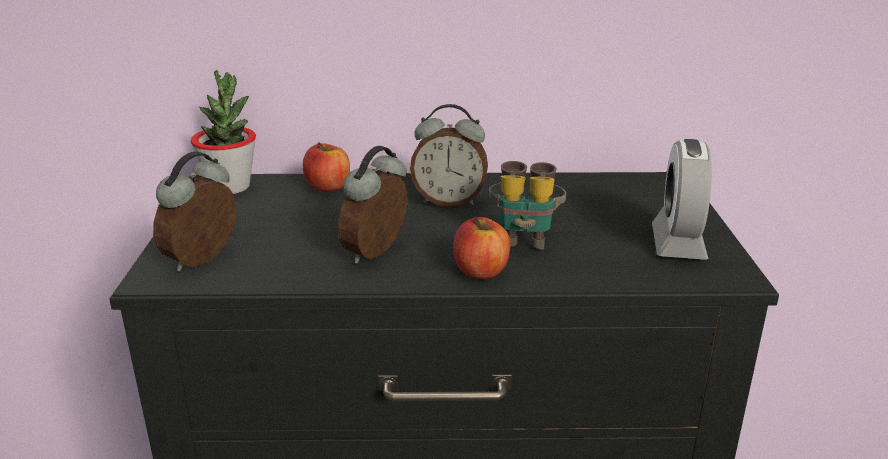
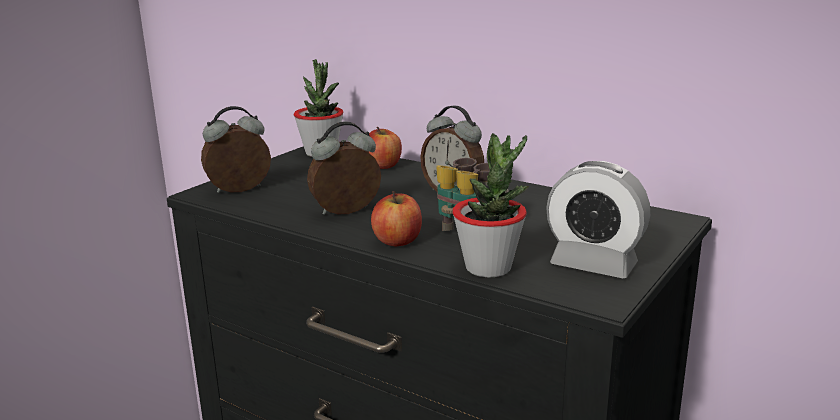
camera: 35 degrees right, 5 degrees down
(605, 274) = (488, 268): none -> potted plant
(678, 243) = (593, 265): alarm clock -> alarm clock turned 105 degrees counterclockwise

